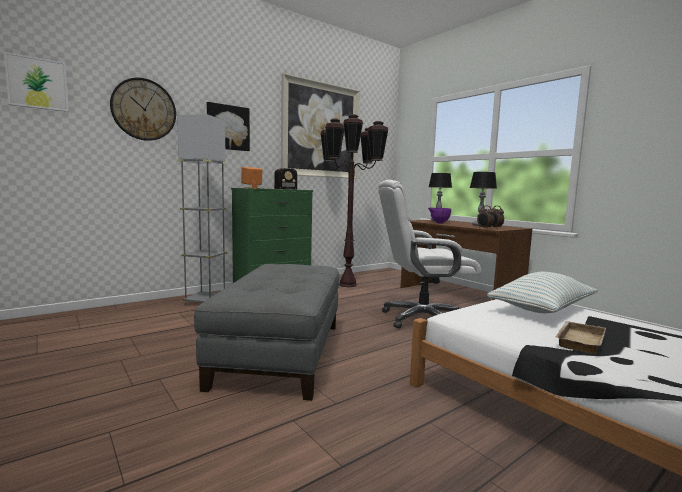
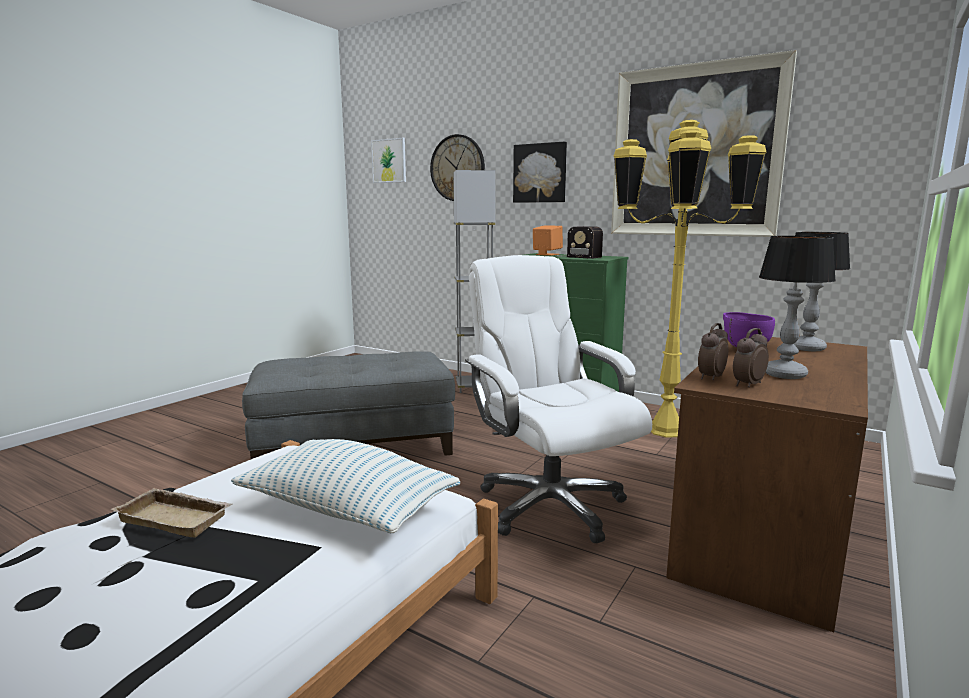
camera: 70 degrees right, 5 degrees up
(348, 285) = (667, 431): brown floor lamp -> yellow floor lamp

